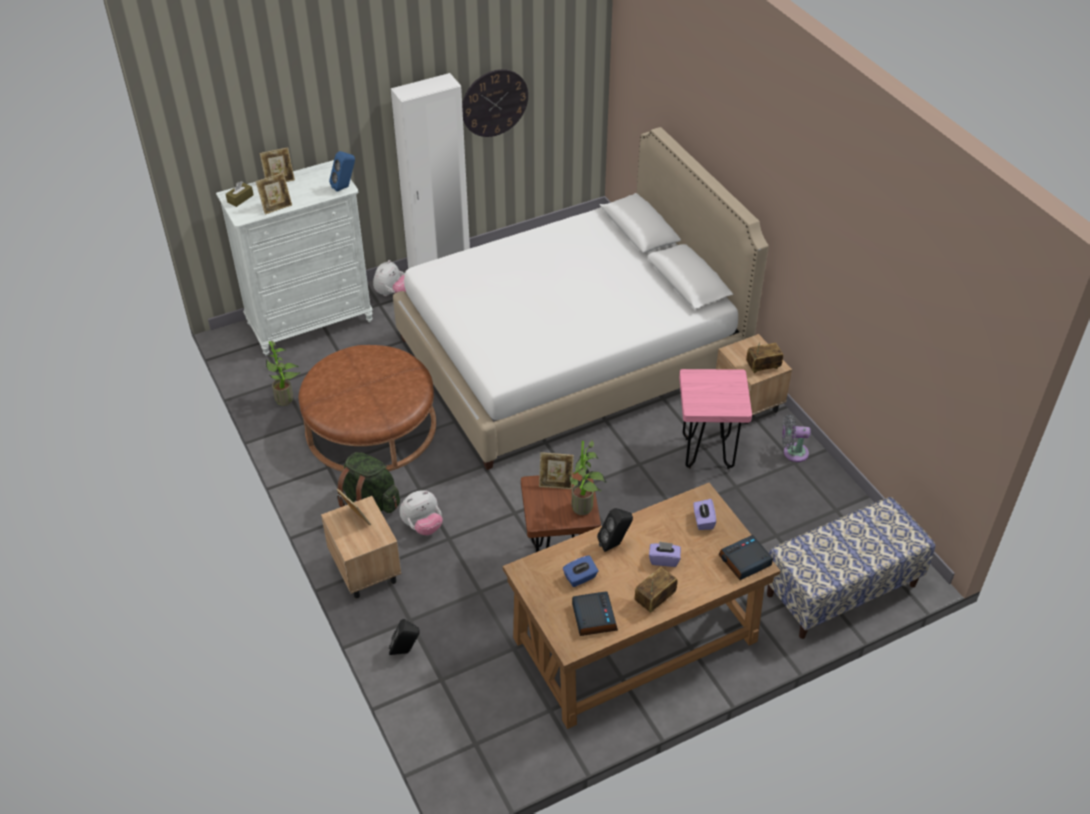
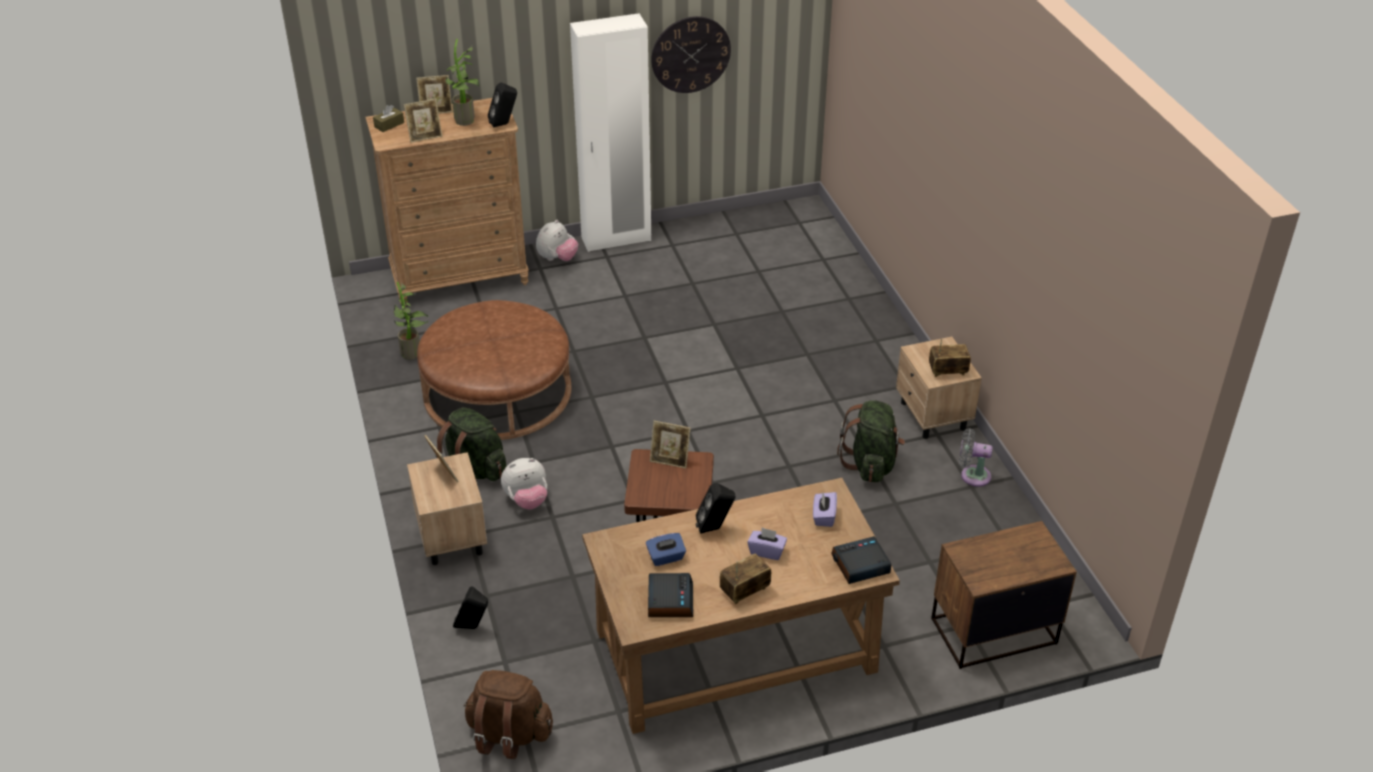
camera: 10 degrees right, 5 degrees down
(310, 322) = (460, 278): white dresser -> brown dresser
(345, 187) = (504, 124): blue speaker -> black speaker
(461, 746) = (509, 734): none -> brown backpack
(570, 355) = (740, 343): white bed -> none
(585, 508) = (695, 490): potted plant -> potted plant (467, 121)
(707, 453) = (871, 464): pink stool -> green backpack
(841, 590) = (992, 630): bench -> brown nightstand

